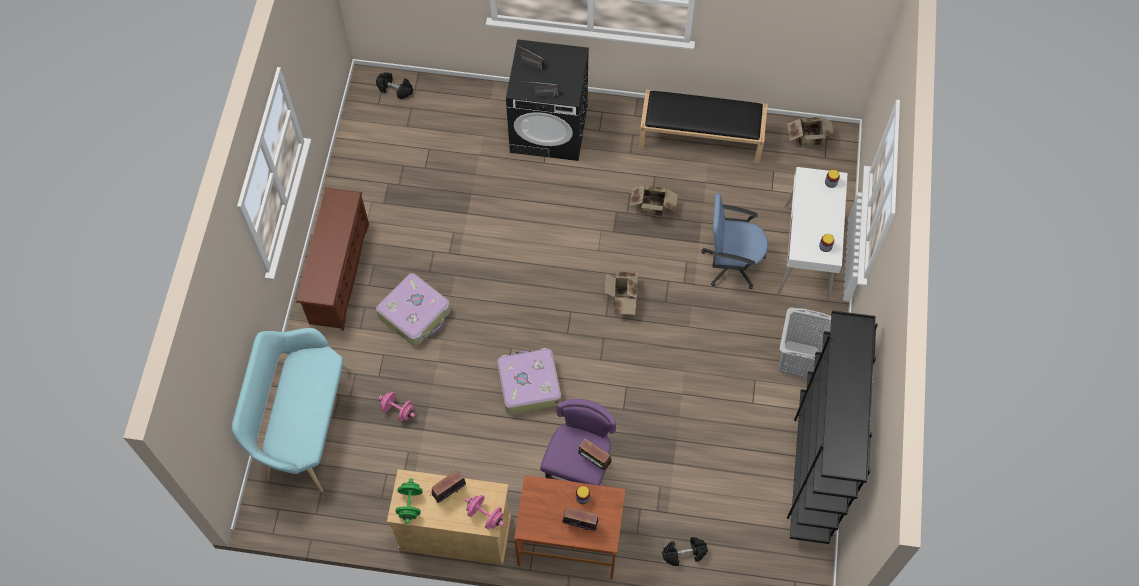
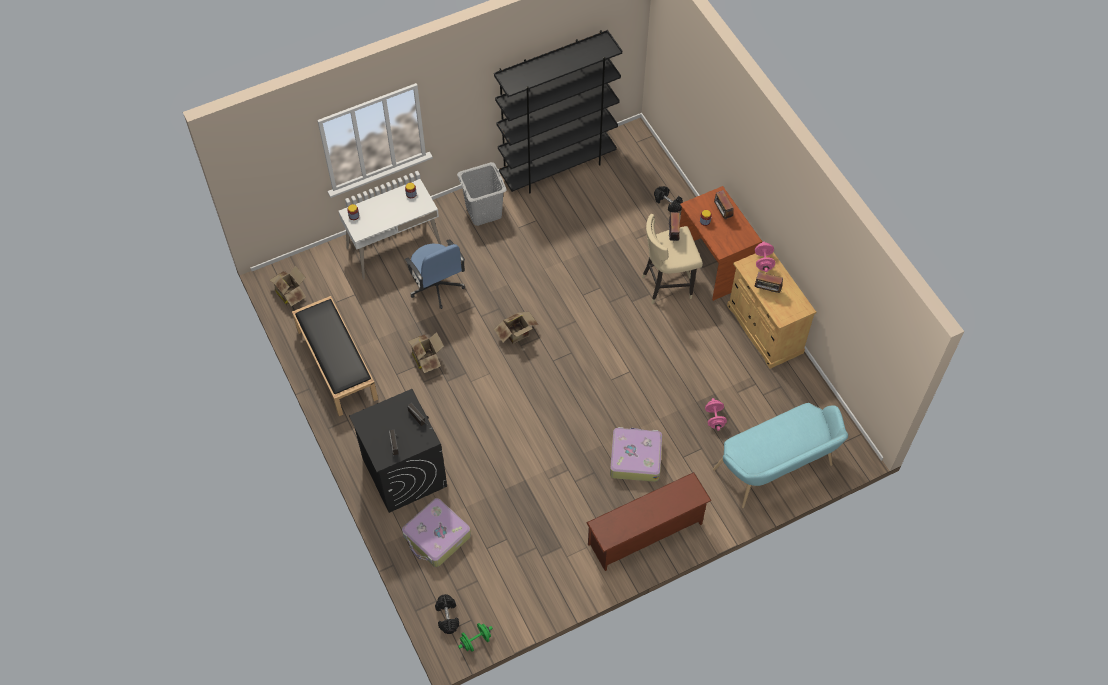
camera: 125 degrees left, 5 degrees down
(410, 504) = (794, 306): green dumbbell -> green dumbbell (475, 640)
(528, 384) = (629, 352): suitcase -> suitcase (437, 537)
(579, 475) = (667, 285): purple stool -> beige stool

